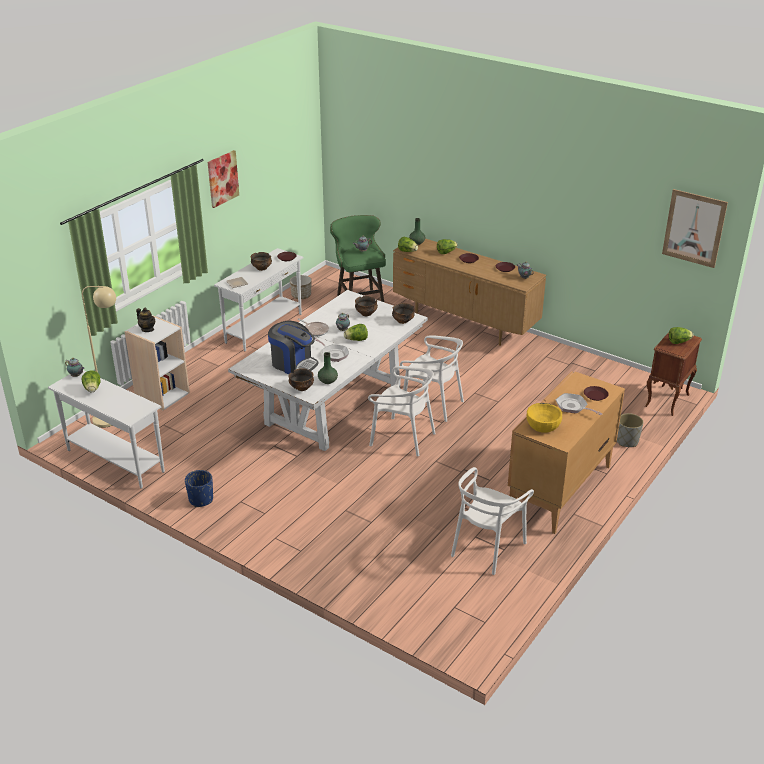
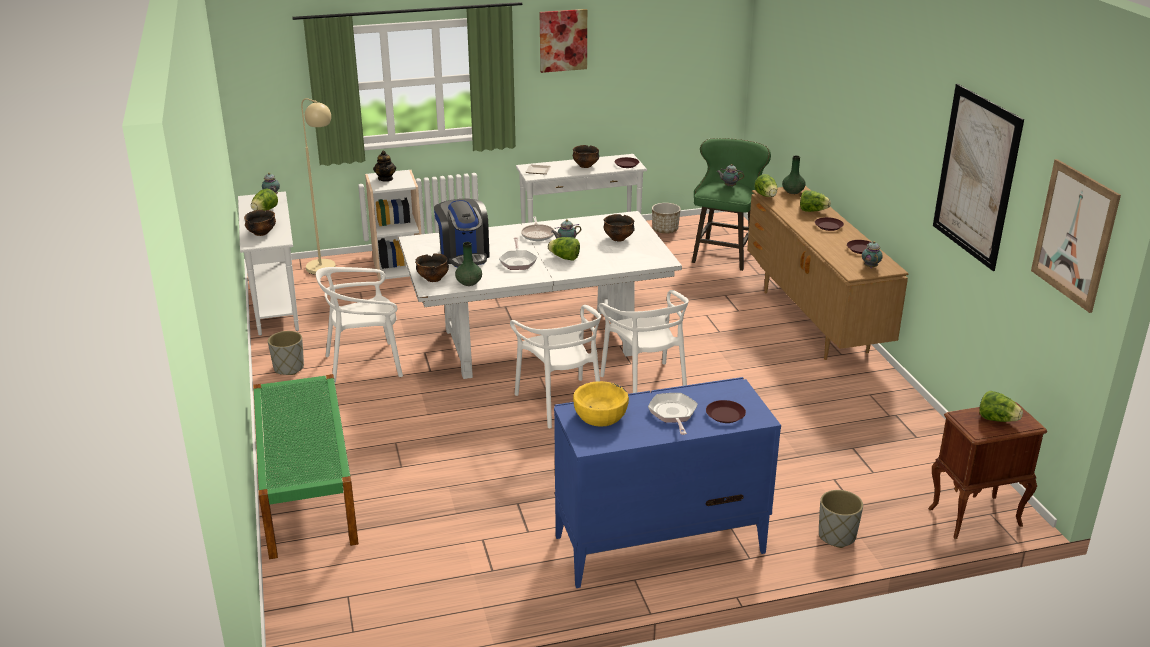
camera: 40 degrees right, 5 degrees down
(200, 499) = (288, 368): blue planter -> grey planter
(339, 566) = (306, 491): none -> green bench
(403, 321) = (646, 259): bowl -> bowl (261, 233)
(486, 547) = (476, 557): white chair -> white chair (364, 364)
(559, 489) = (658, 544): brown cabinet -> blue cabinet
(601, 207) = (976, 176): none -> picture

